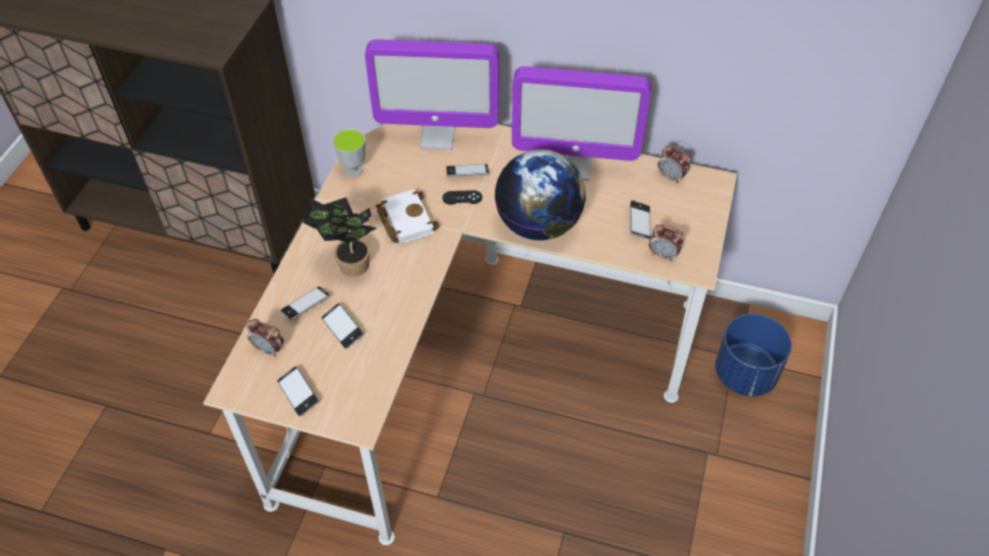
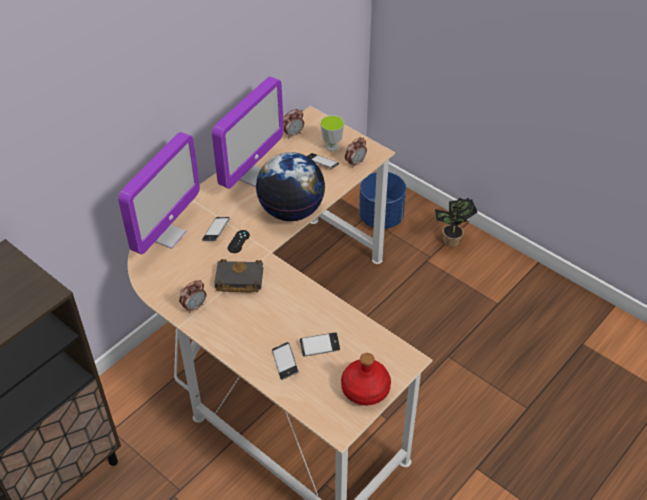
camera: 65 degrees left, 5 degrees down
(269, 349) = (314, 397): alarm clock -> alarm clock (194, 306)
(298, 393) = (365, 389): phone -> red bottle
(349, 266) = (262, 325): potted plant -> potted plant (451, 242)
(353, 170) = (164, 295): cup -> cup (332, 147)
(404, 219) = (238, 280): white book -> black book

